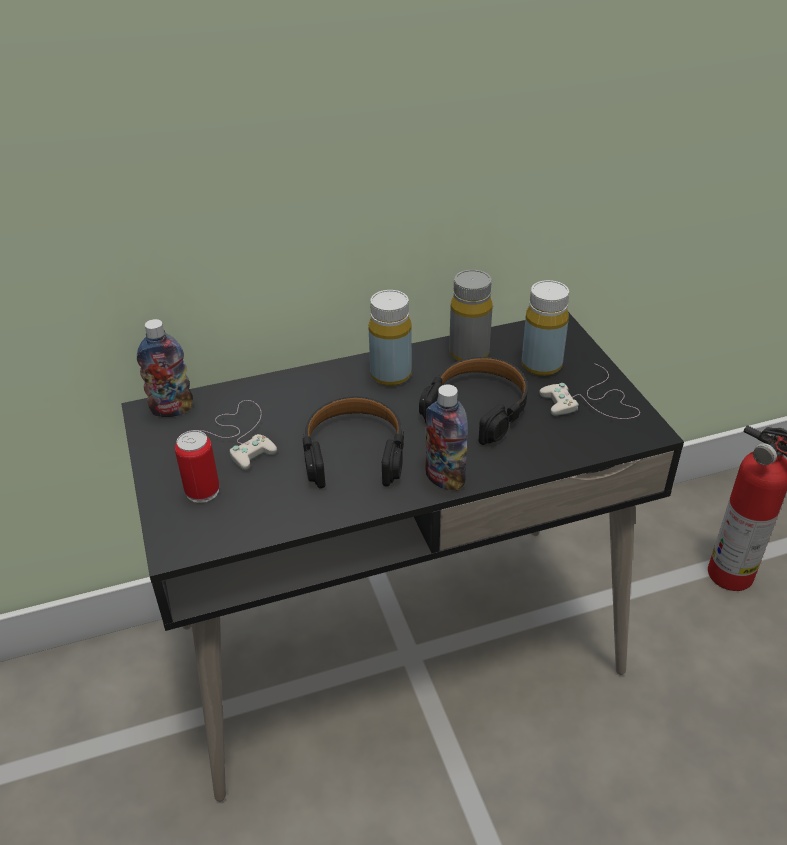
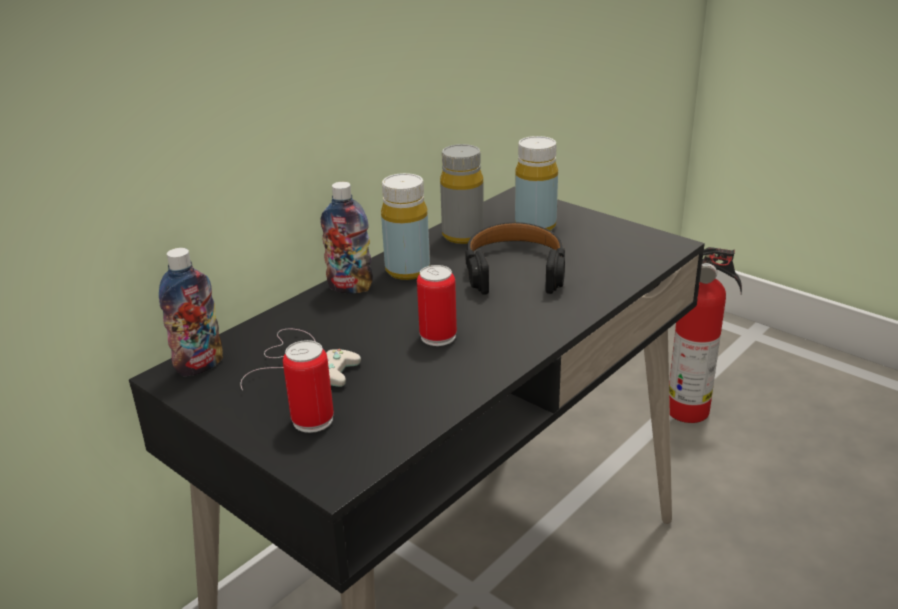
camera: 30 degrees left, 10 degrees down
(354, 452) = (438, 336): black headphones -> can
(444, 479) = (545, 328): bottle -> bottle (350, 287)
(592, 402) = (606, 238): white game controller -> none

